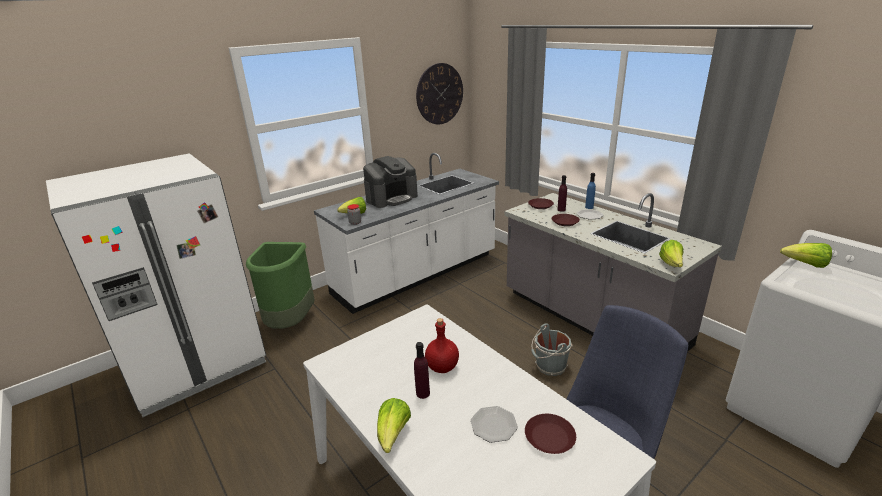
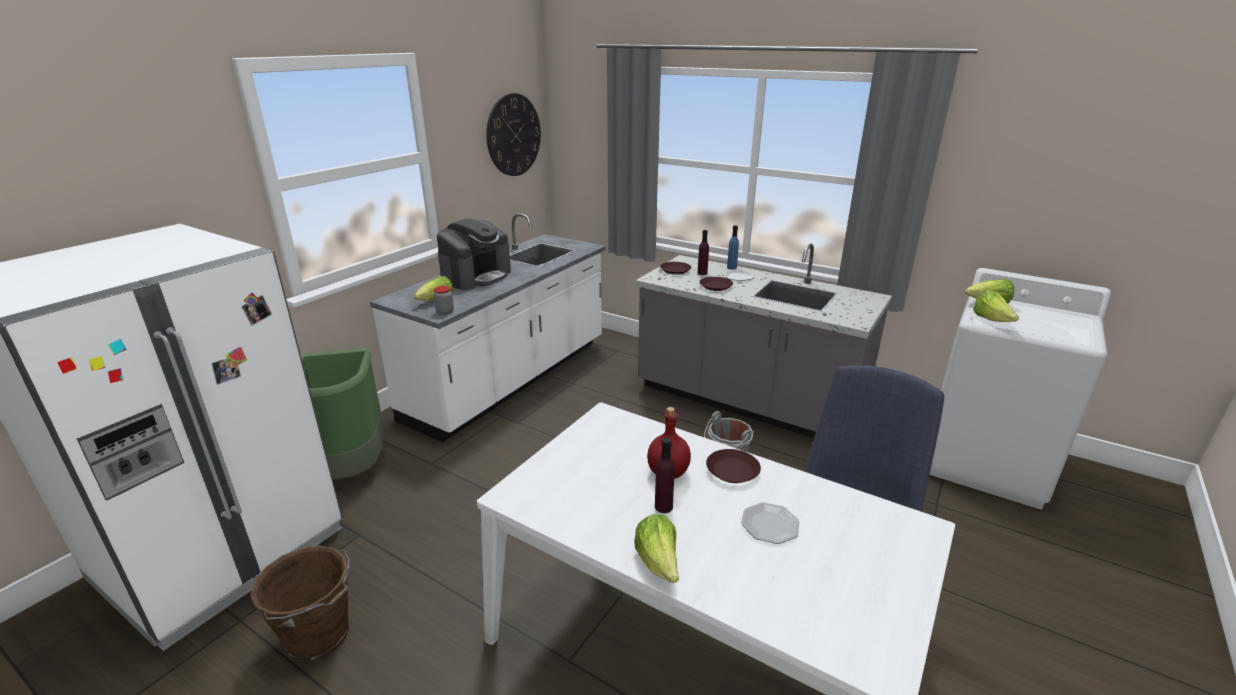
camera: 20 degrees left, 0 degrees up
(225, 431) = (320, 637): none -> brown bucket
(550, 438) = (838, 524): brown plate -> brown plate (733, 471)
(671, 264) = (856, 320): lettuce -> lettuce (991, 320)

